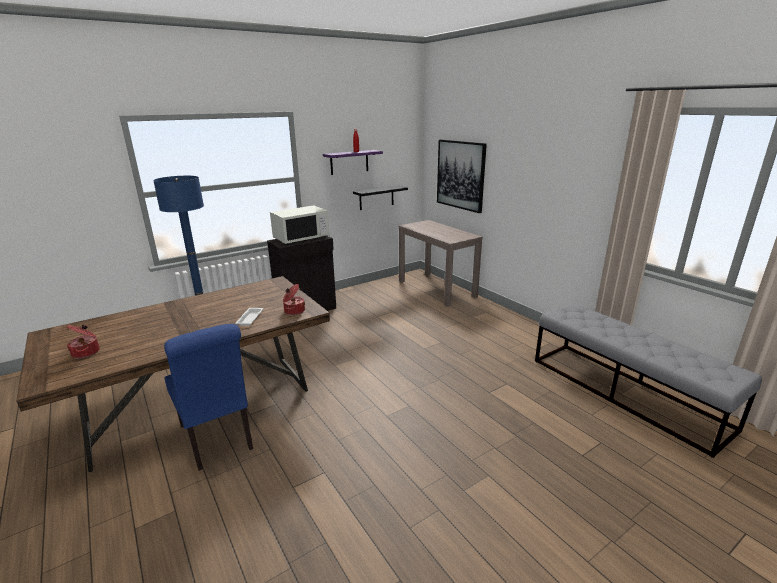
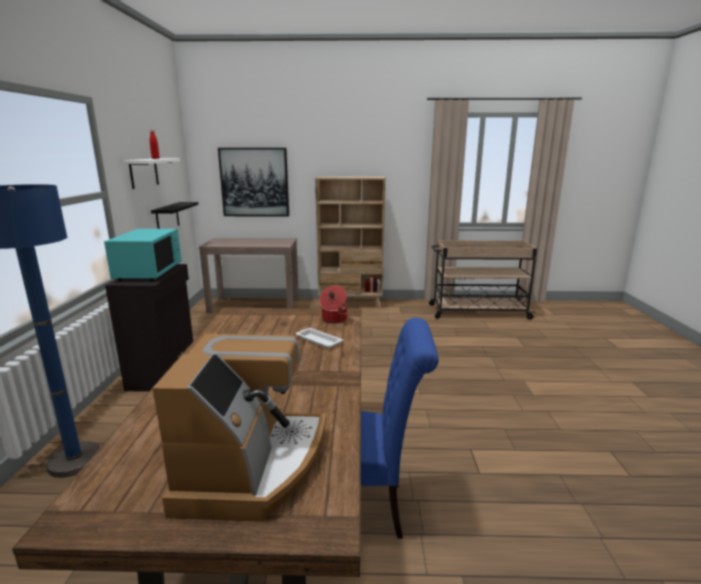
camera: 55 degrees left, 5 degrees down
(87, 352) = (252, 465): cooking pot -> coffee machine
(301, 238) = (148, 272): white microwave -> turquoise microwave
(349, 162) = (144, 173): purple shelf -> white shelf
(510, 319) = (351, 304): none -> beige bookcase
(626, 392) = (477, 312): grey bench -> beige cart

